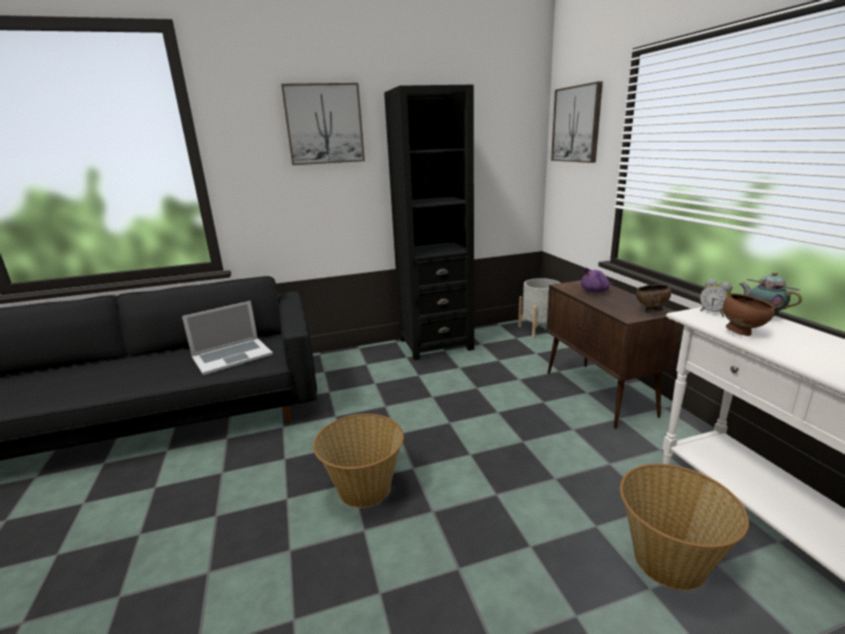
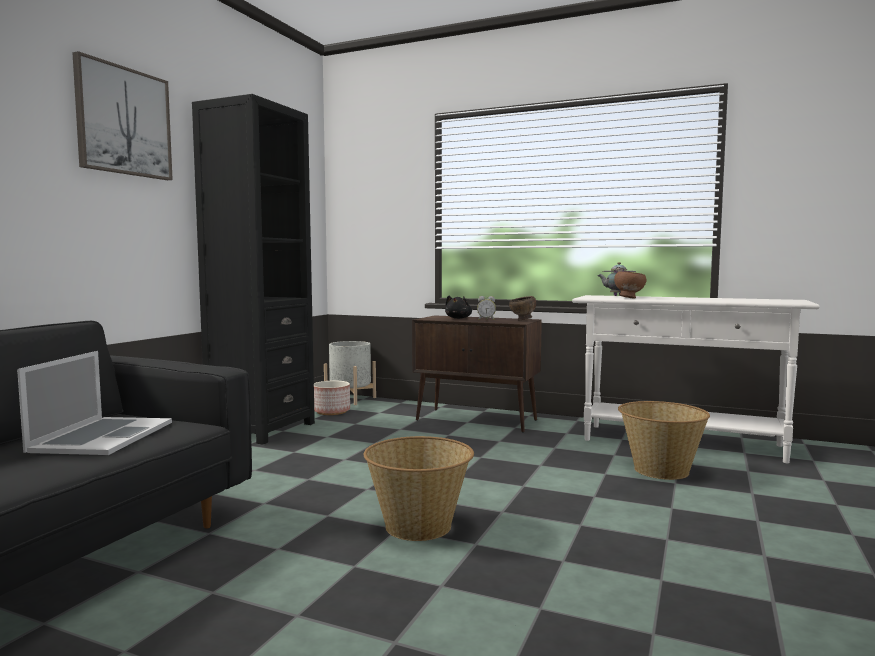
camera: 50 degrees left, 15 degrees down
(505, 340) = (332, 411): none -> planter
(576, 124) = (370, 177): picture -> none
(596, 291) = (458, 318): purple plush toy -> black plush toy
(714, 313) = (593, 296): alarm clock -> alarm clock (486, 319)

